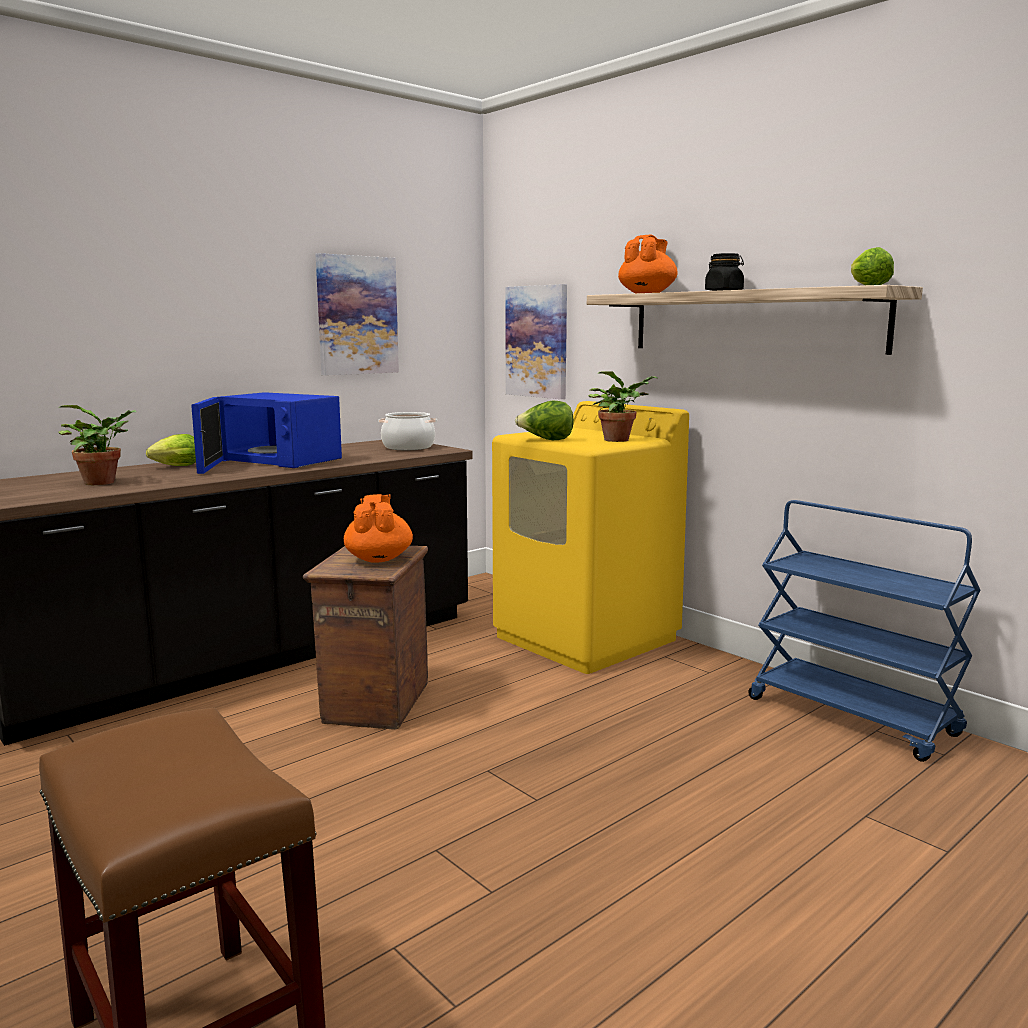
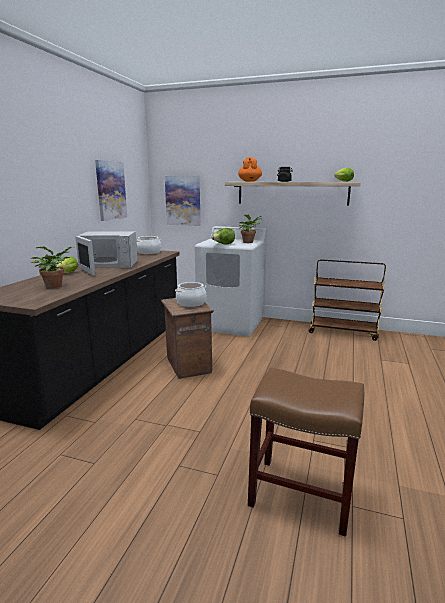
camera: 30 degrees left, 5 degrees up
(274, 461) = (108, 265): blue microwave -> white microwave
(378, 559) = (191, 303): orange teapot -> cooking pot
(586, 638) = (231, 324): yellow washing machine -> white washing machine
(853, 717) = (343, 332): blue cart -> brown cart

